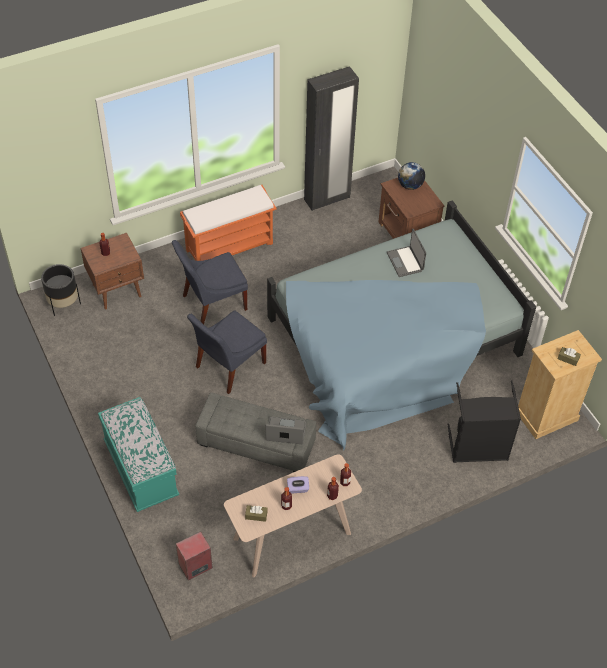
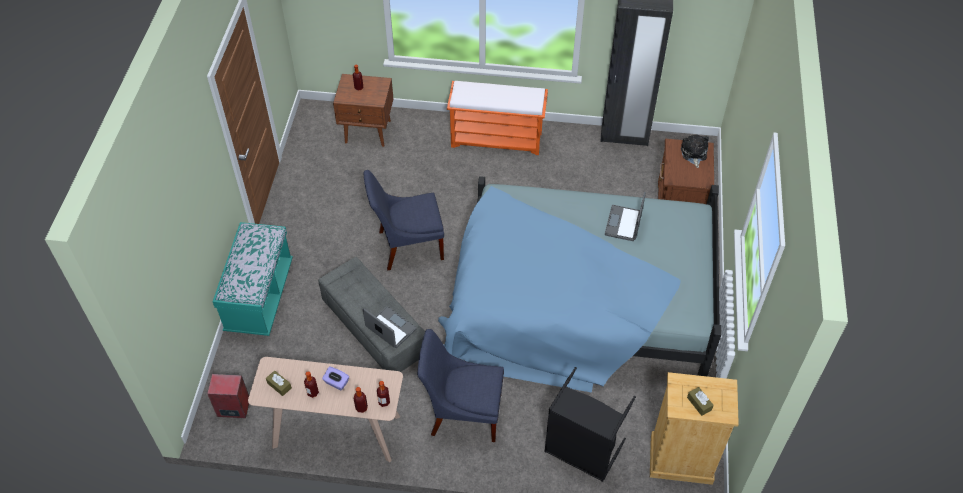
camera: 35 degrees right, 0 degrees up
(64, 304) = (315, 122): black planter -> none
(211, 303) = (439, 182): blue chair -> blue chair (462, 412)
(410, 185) = (693, 154): globe -> plush toy

